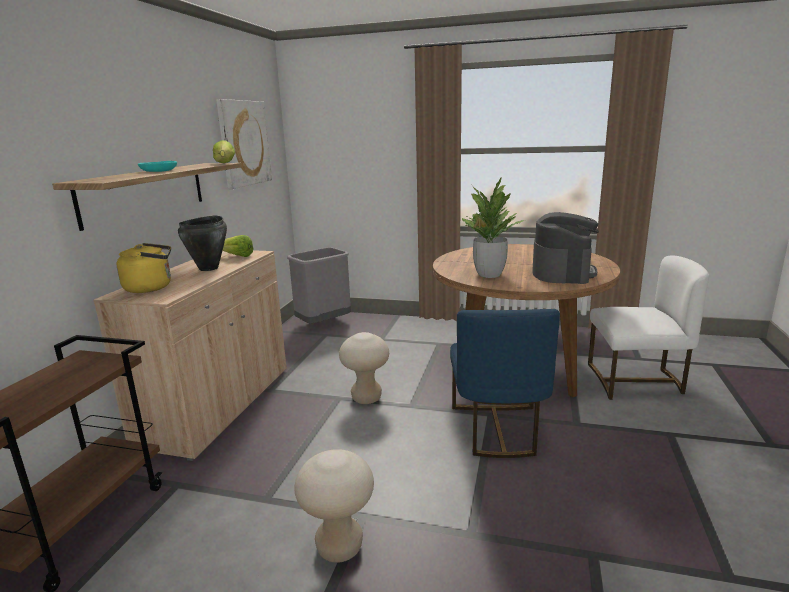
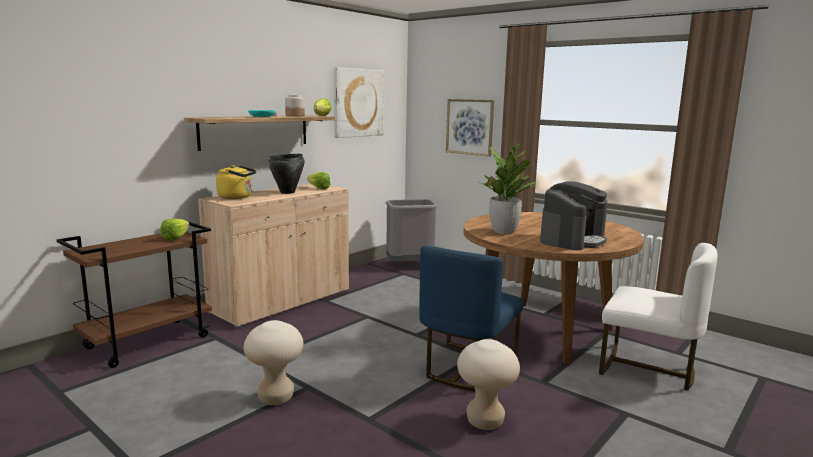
camera: 25 degrees right, 5 degrees down
(94, 364) = (178, 237): none -> lettuce
(194, 166) = (295, 116): none -> jar
(366, 398) = (387, 322): beige stool -> beige stool (485, 421)
(371, 162) = (469, 127): none -> picture

